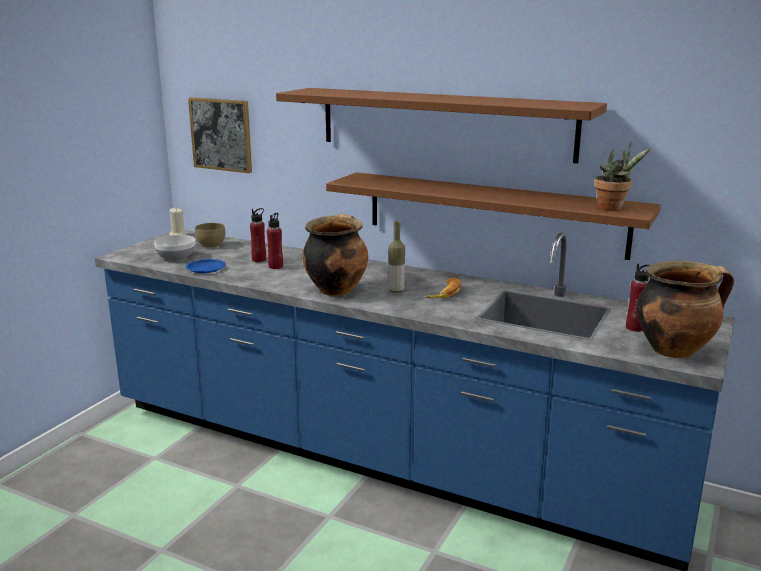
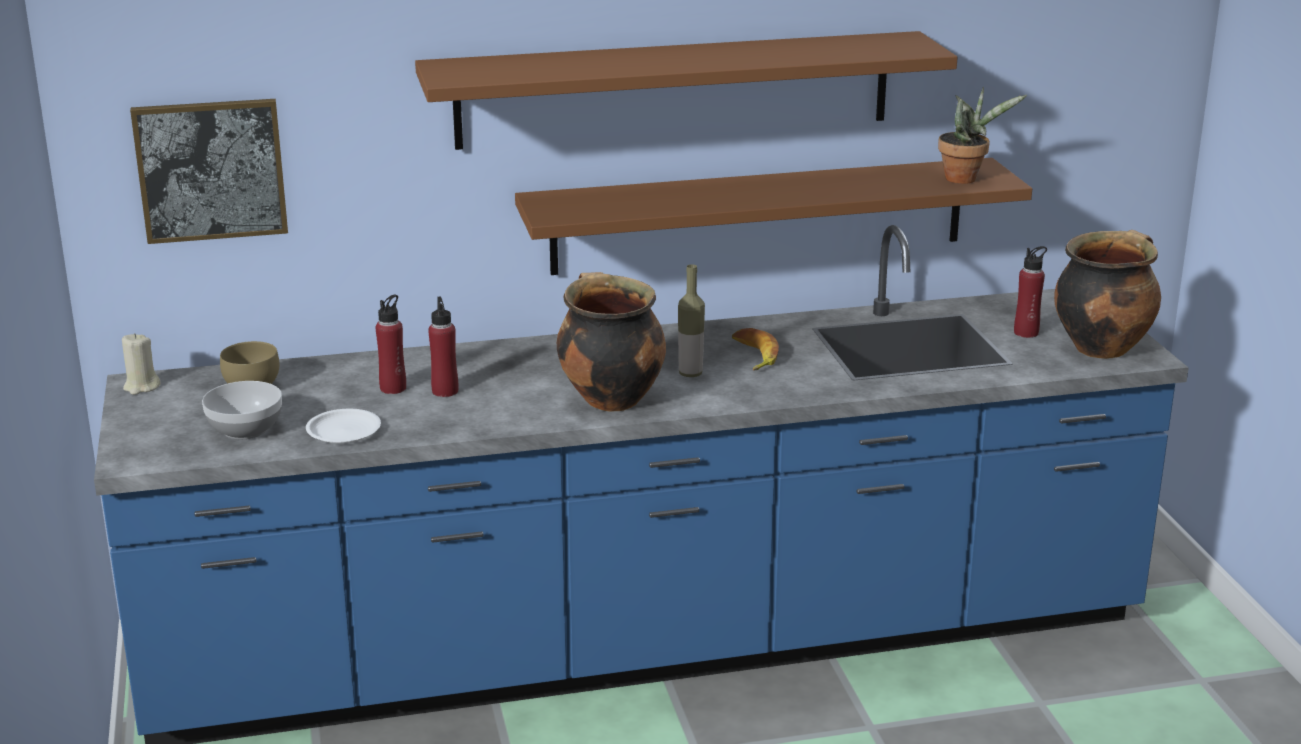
camera: 40 degrees left, 5 degrees up
(206, 268) = (343, 431): blue plate -> white plate

